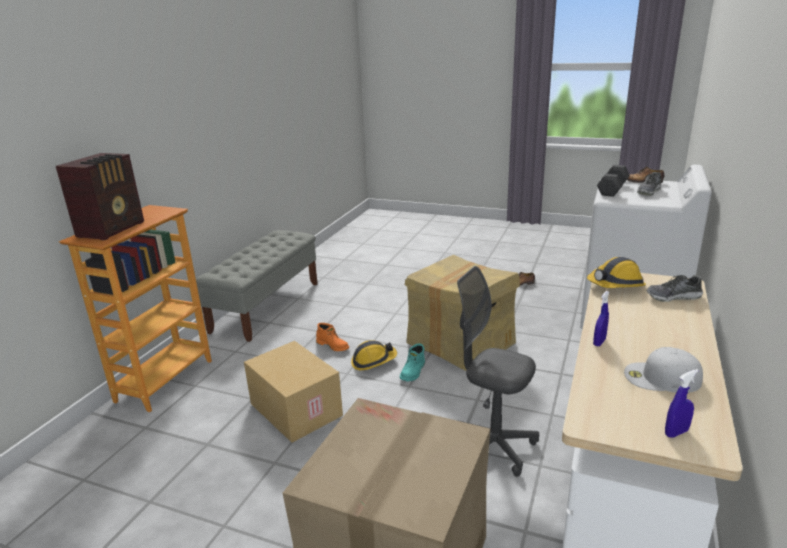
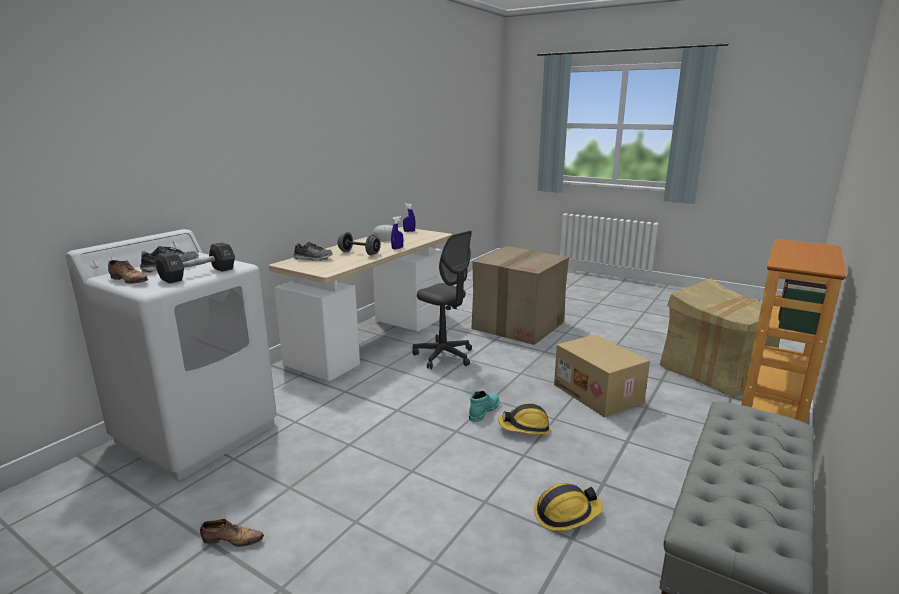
camera: 170 degrees left, 5 degrees down
(113, 229) = (808, 250): radio -> none
(333, 346) = (576, 455): orange boot -> none
(461, 344) = (417, 434): cardboard box -> cardboard box (715, 372)
(615, 285) = (335, 266): hard hat -> hard hat (566, 513)
(635, 319) = (359, 253): none -> grey dumbbell

